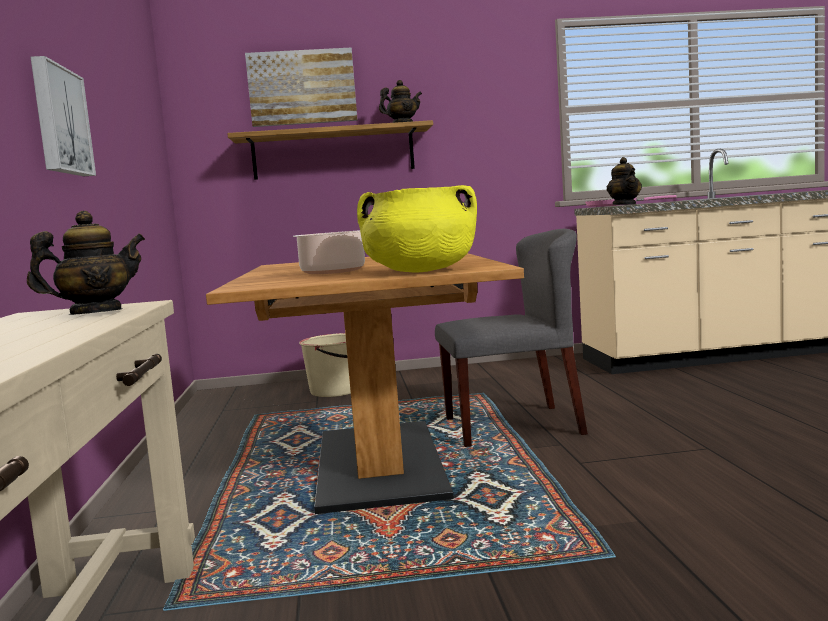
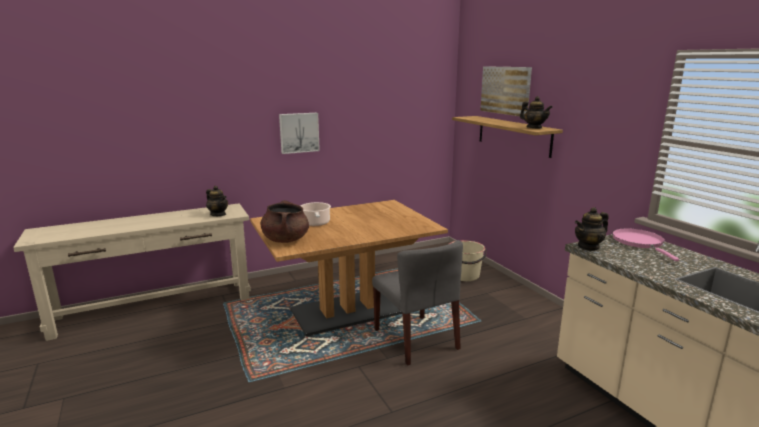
camera: 70 degrees right, 10 degrees up
(421, 271) = (285, 240): yellow cooking pot -> brown cooking pot

